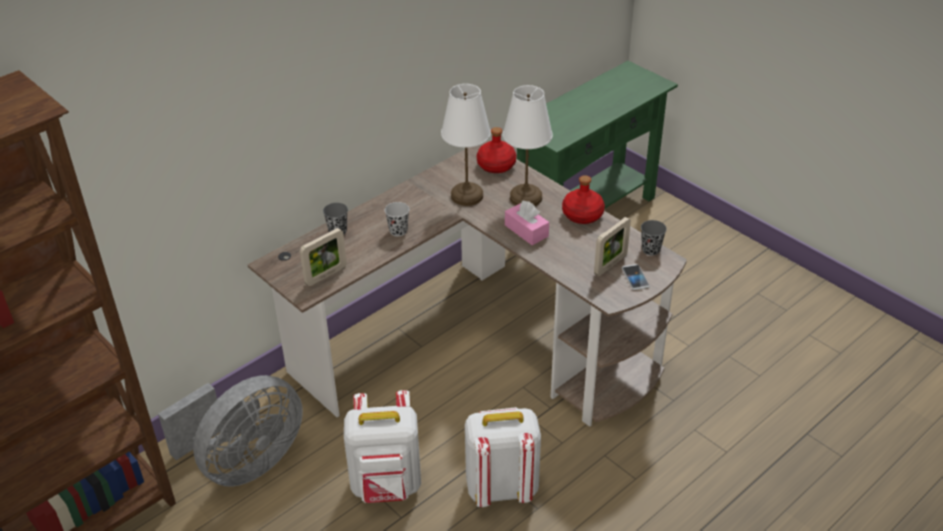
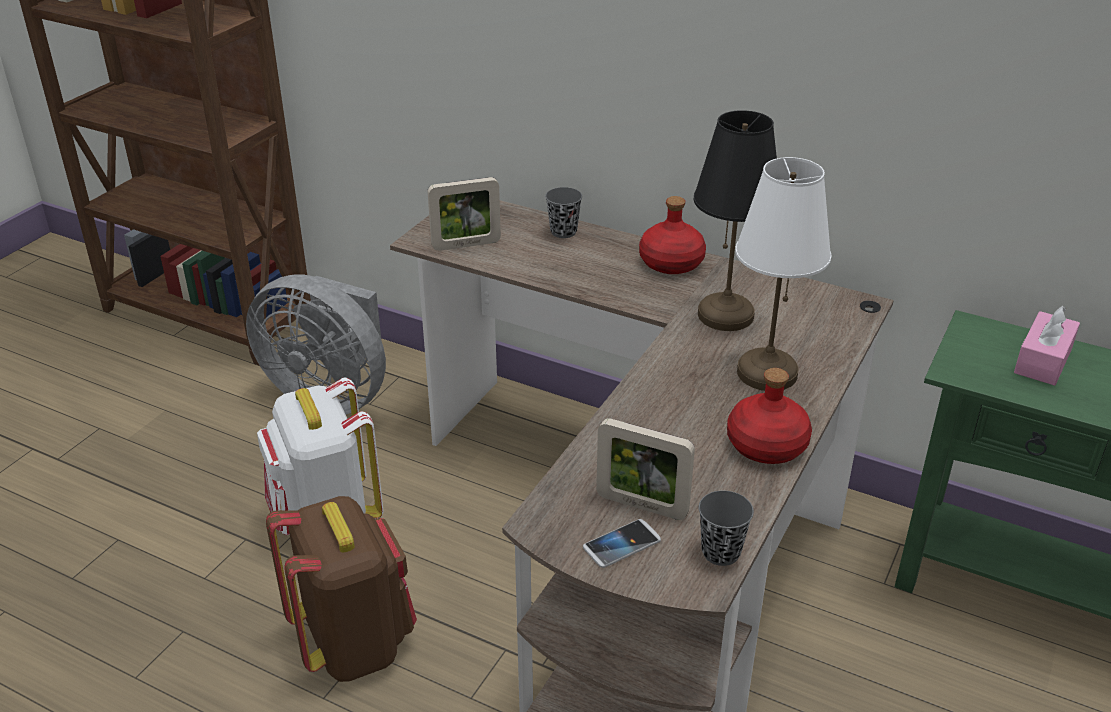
camera: 70 degrees right, 5 degrees down
(326, 275) = (466, 245): picture frame -> picture frame turned 45 degrees counterclockwise
(398, 231) = (595, 276): black cup -> none
(466, 195) = (726, 314): white table lamp -> black table lamp
(496, 165) = (831, 325): red bottle -> red bottle (671, 262)
(501, 487) = (354, 643): white backpack -> brown backpack
(526, 231) = (676, 391): pink tissue box -> pink tissue box (1043, 361)

